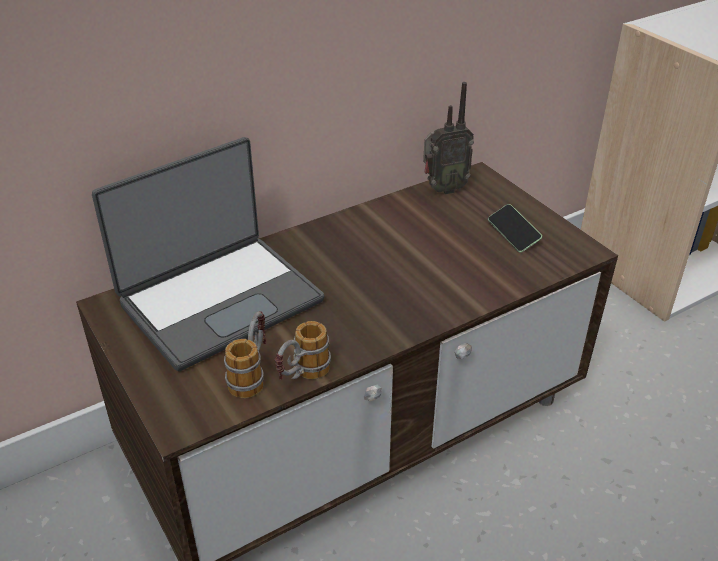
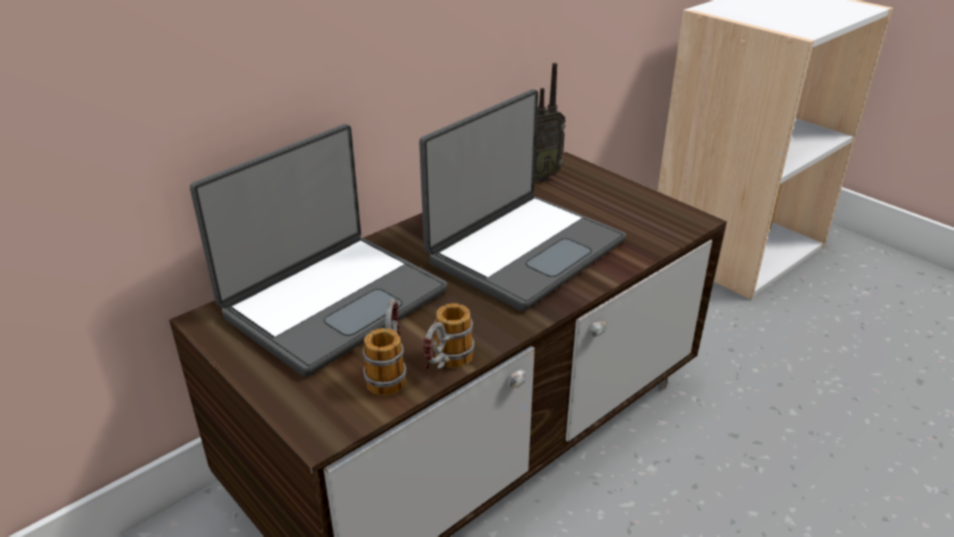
camera: 10 degrees left, 5 degrees down
(407, 266) = (523, 250): none -> laptop
(513, 235) = (619, 212): phone -> none

